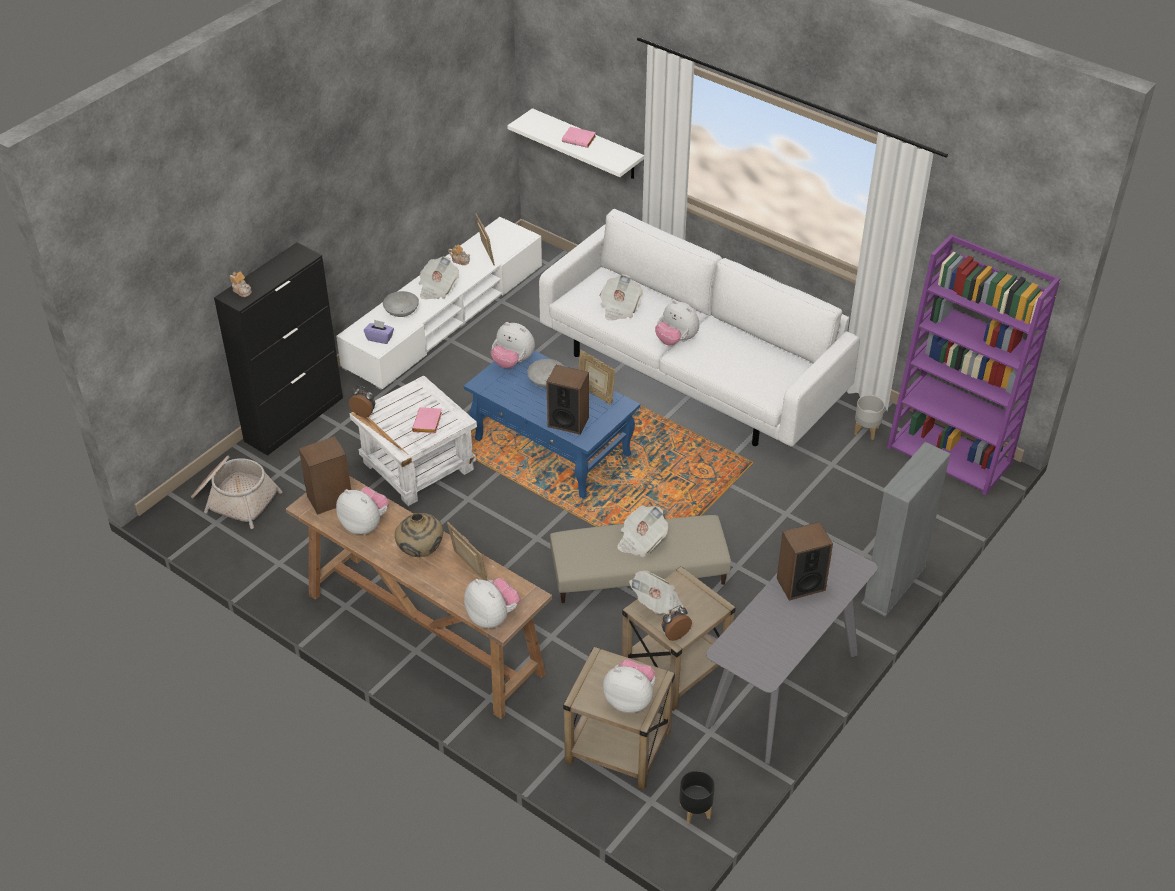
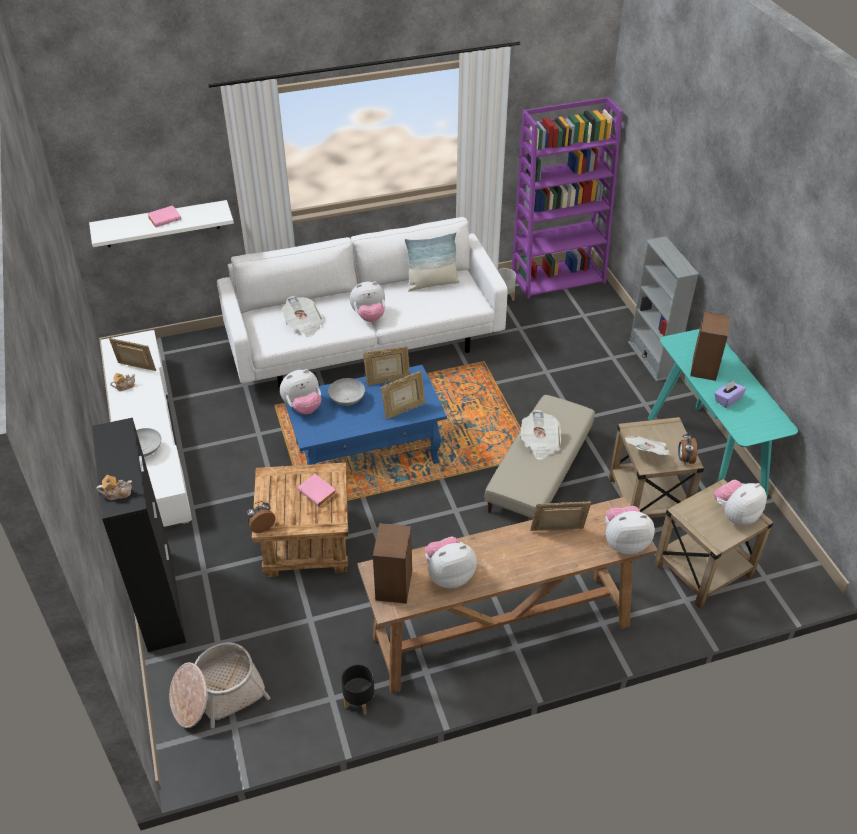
camera: 55 degrees left, 0 degrees up
(380, 338) = (160, 479): purple tissue box -> purple tissue box (727, 400)
(416, 466) = (305, 543): white side table -> brown side table
(420, 552) = (513, 553): beige vase -> none
(437, 288) = (141, 415): newspaper -> none
(568, 421) = (404, 410): speaker -> picture frame
(695, 811) = (788, 558): black planter -> black planter (360, 701)
(769, 355) = (432, 283): none -> pillow
(783, 689) = (705, 456): grey console table -> turquoise console table

